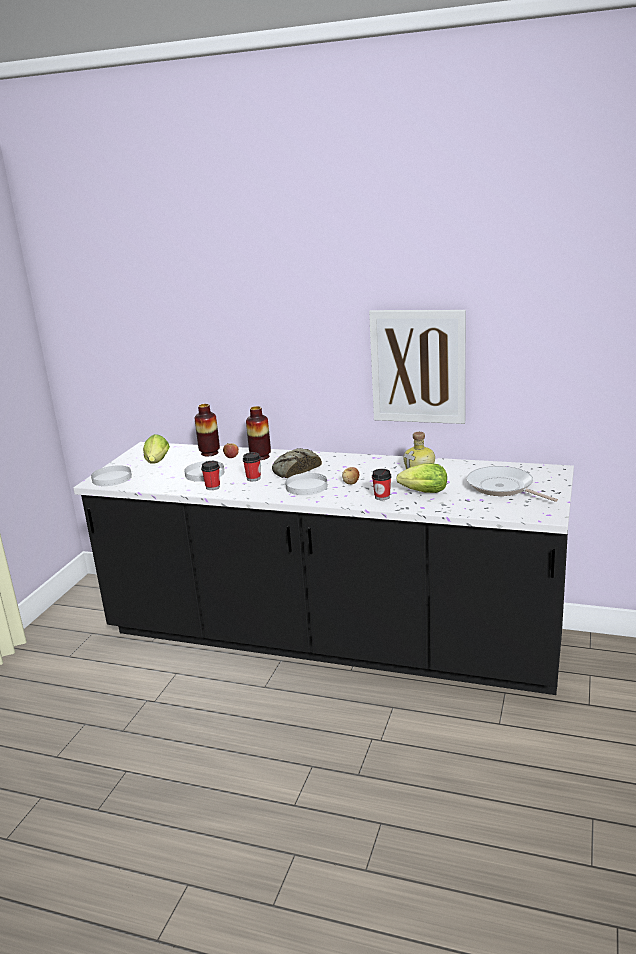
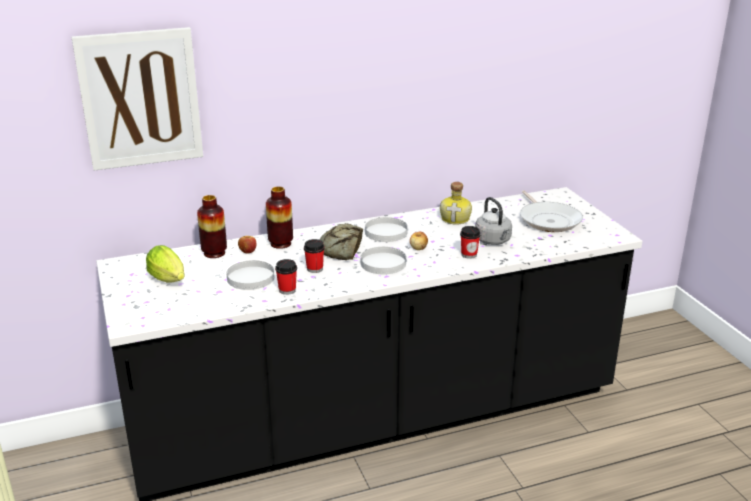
camera: 40 degrees left, 5 degrees up
(111, 478) = (143, 313): white plate -> white plate (385, 232)
(418, 366) = (434, 116): picture -> picture (140, 99)
(421, 492) = (493, 241): lettuce -> grey kettle
(503, 487) = (548, 220): frying pan -> frying pan turned 120 degrees counterclockwise

